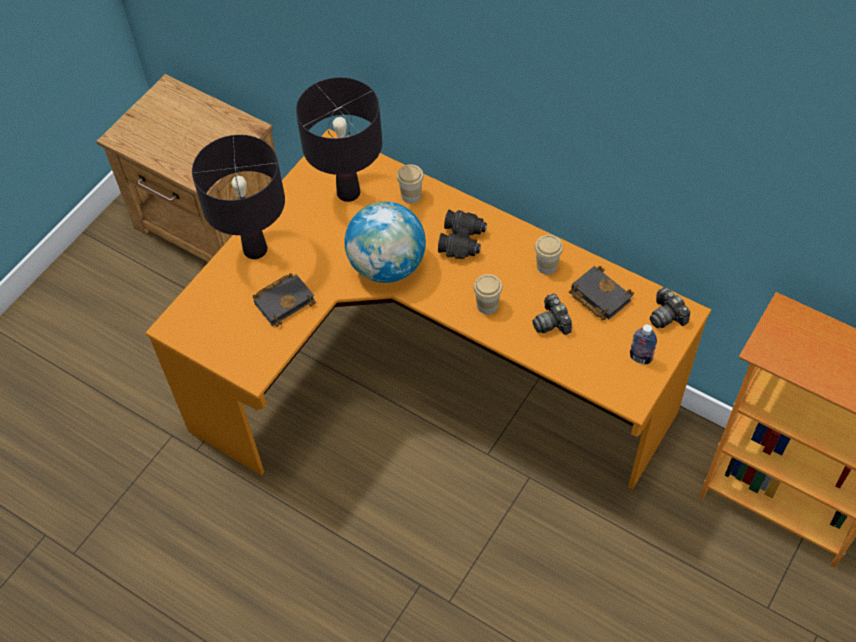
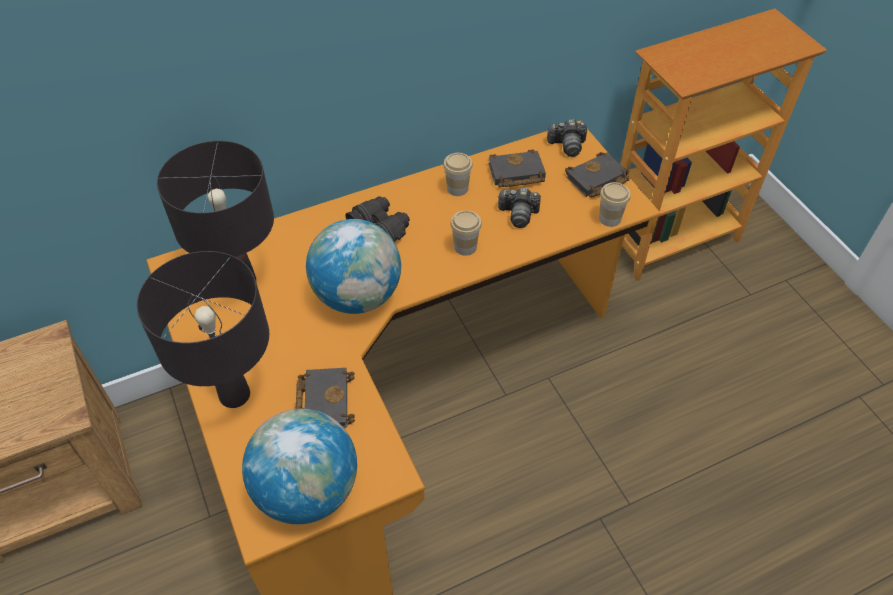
camera: 60 degrees left, 5 degrees down
(213, 333) = (307, 490): none -> globe
(411, 195) = (293, 238): cup -> cup (609, 218)
(640, 358) = (596, 180): bottle -> black book

